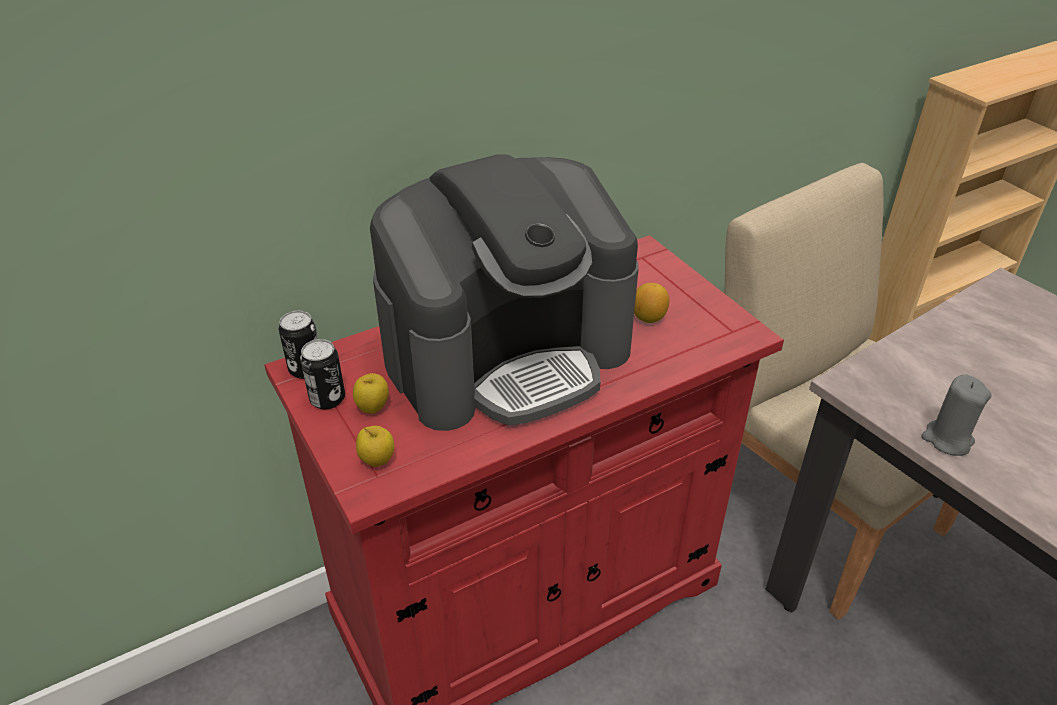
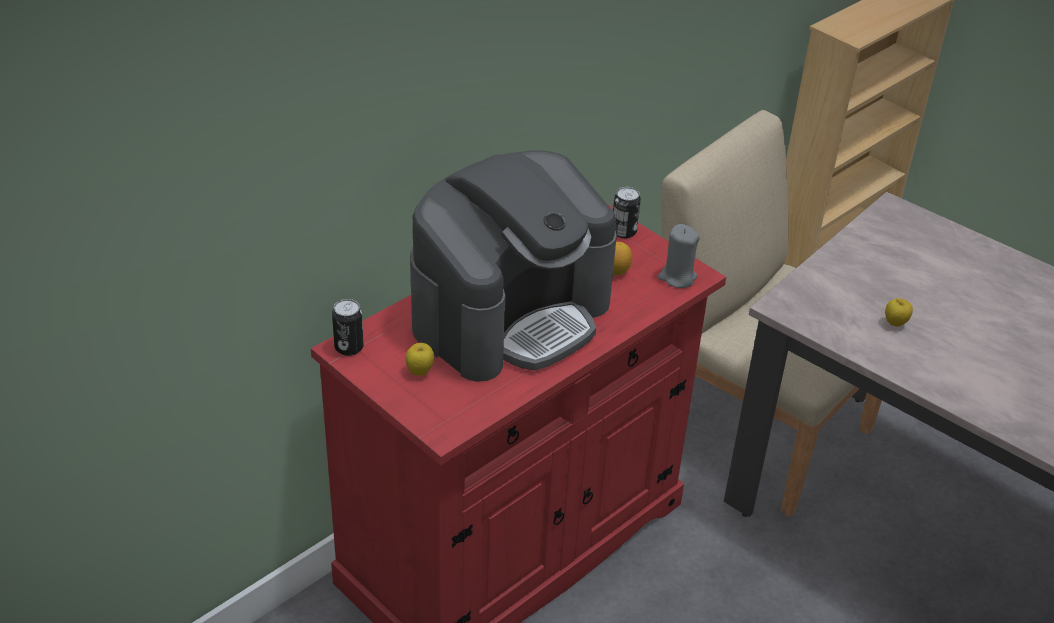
camera: 15 degrees left, 0 degrees up
(327, 399) = (379, 369): can -> can (624, 232)
(377, 462) = (442, 411): apple -> apple (895, 324)
(947, 439) = (858, 340): grey candle -> grey candle (677, 277)

